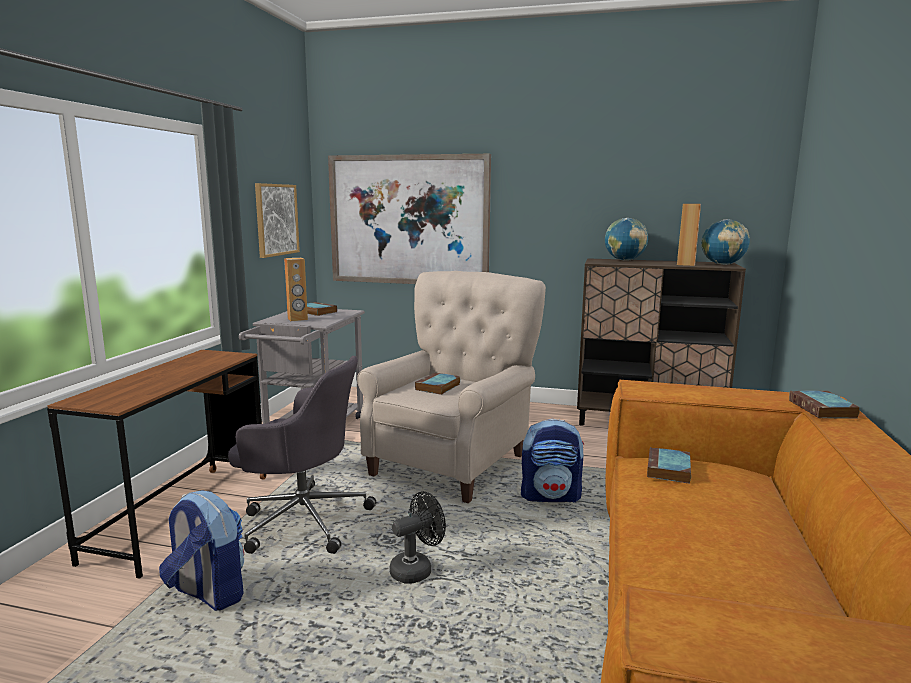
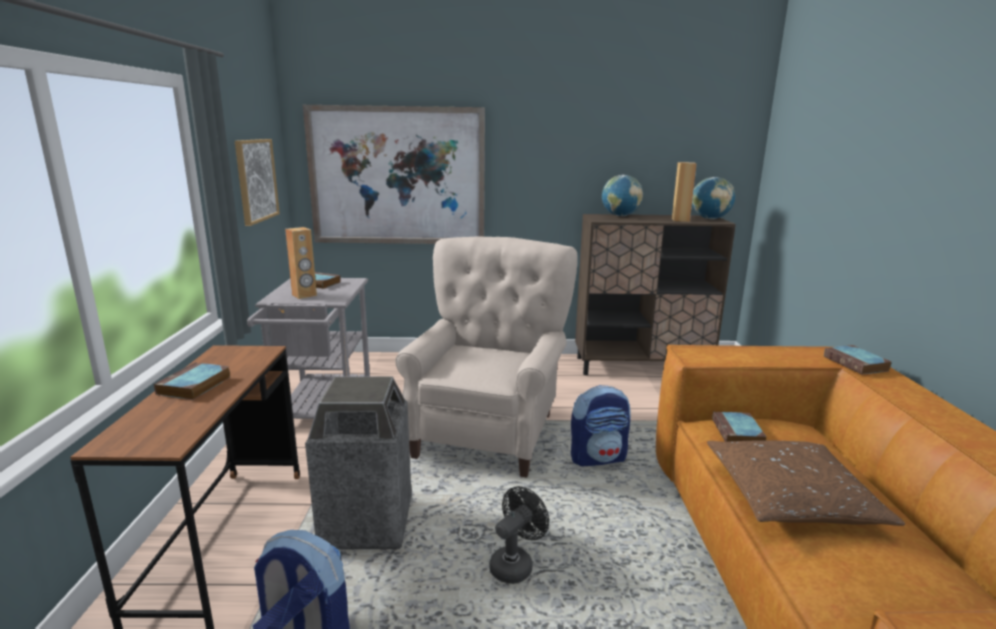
camera: 15 degrees left, 5 degrees up
(303, 520) = (367, 524): grey office chair -> trash can
(437, 387) = (478, 361): book -> book (194, 386)
(683, 526) = (790, 496): none -> brown pillow

